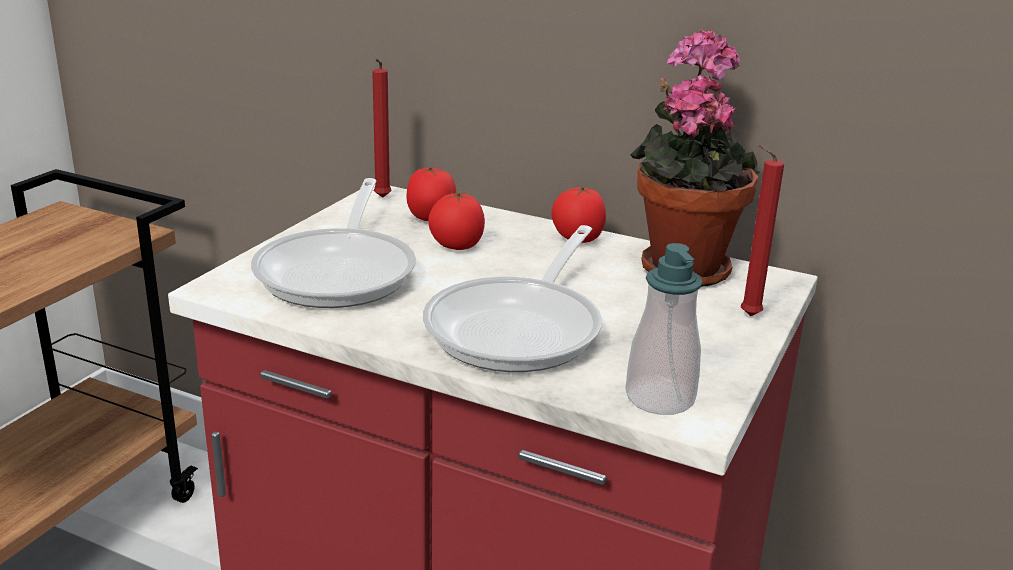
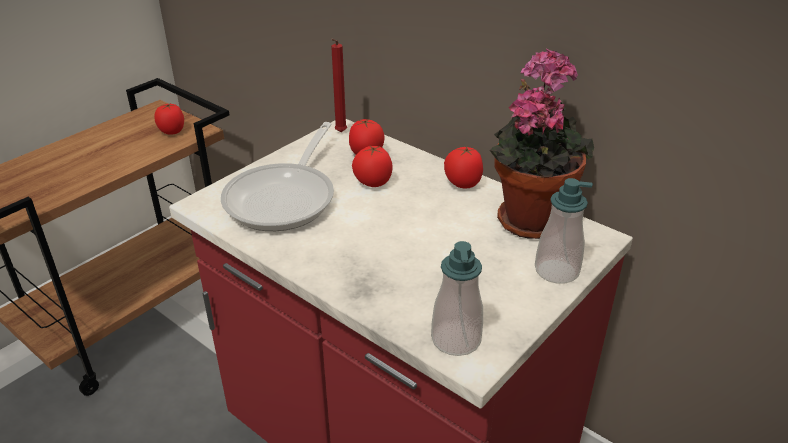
camera: 15 degrees right, 10 degrees up
(95, 237) = (172, 132): none -> tomato
(521, 327) = (386, 262): frying pan -> none
(746, 316) = (556, 271): red candle -> soap dispenser

